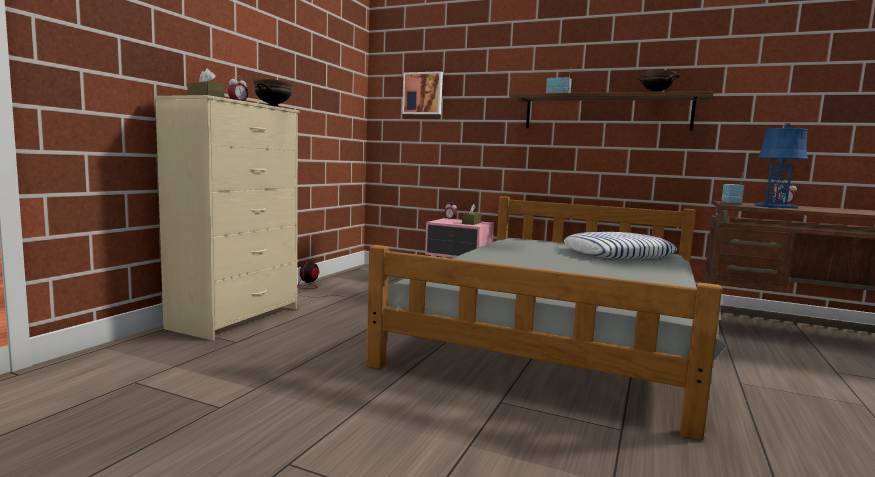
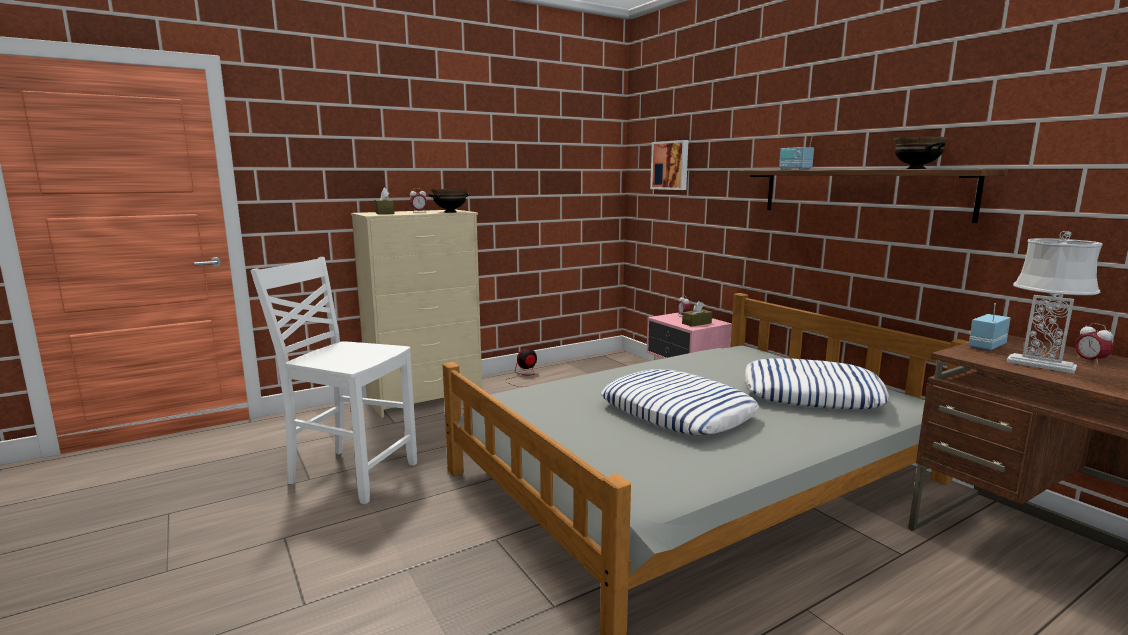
camera: 35 degrees right, 5 degrees up
(265, 391) = (351, 474): none -> white chair
(573, 270) = (677, 412): none -> pillow
(775, 207) = (1041, 365): blue table lamp -> grey table lamp

